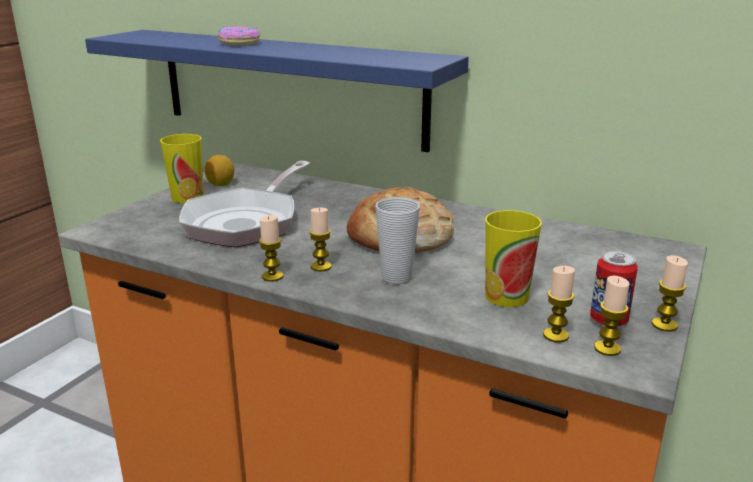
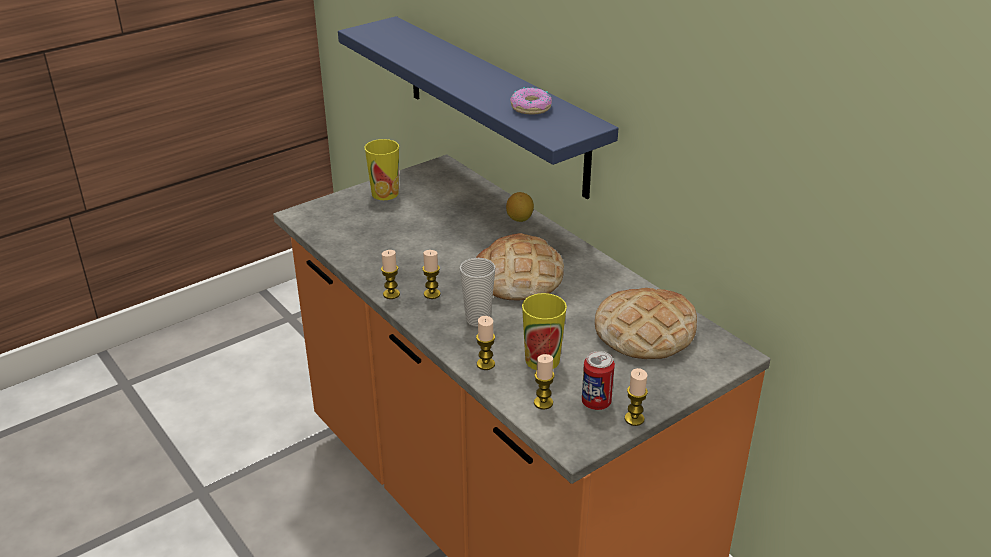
camera: 25 degrees right, 10 degrees up
(221, 184) = (420, 183): lemon -> lemon (520, 219)
(239, 43) = (449, 64): donut -> donut (531, 107)
(246, 222) = (411, 233): frying pan -> none
(575, 250) = (645, 331): none -> bread
(607, 349) = (568, 424): candle -> candle (485, 364)

